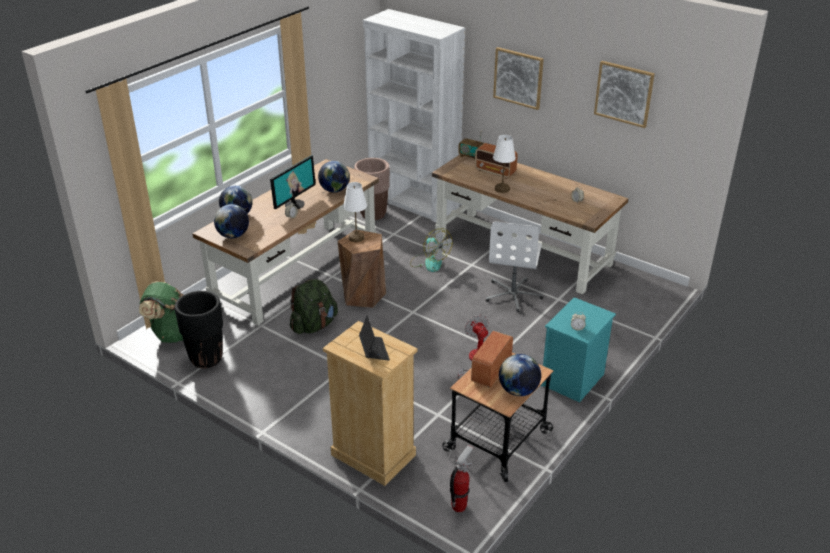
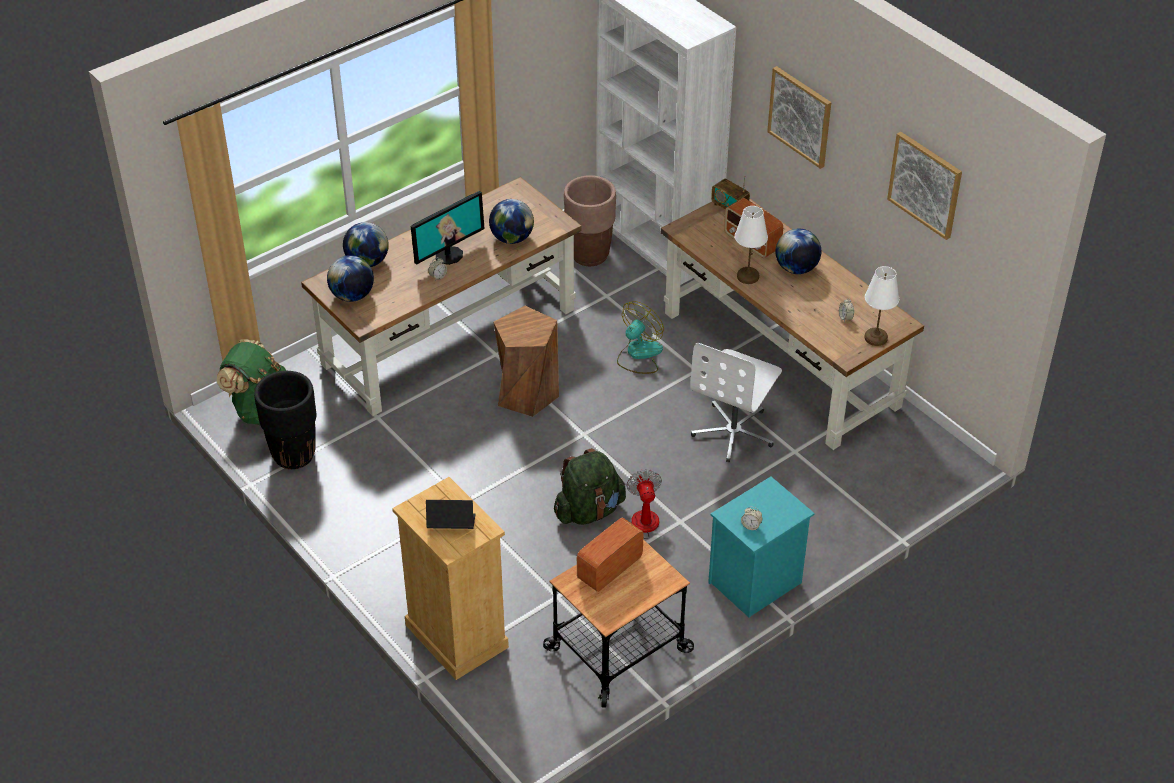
camera: 15 degrees right, 10 degrees up
(314, 325) = (445, 431): green backpack -> green backpack (589, 511)
(356, 237) = (520, 320): white table lamp -> white table lamp (875, 337)
(374, 350) = (451, 524): laptop -> laptop turned 90 degrees counterclockwise
(429, 262) = (639, 354): fan -> fan turned 120 degrees counterclockwise
(459, 506) = (535, 726): fire extinguisher -> none
(518, 390) = (632, 602): globe -> globe (796, 268)

